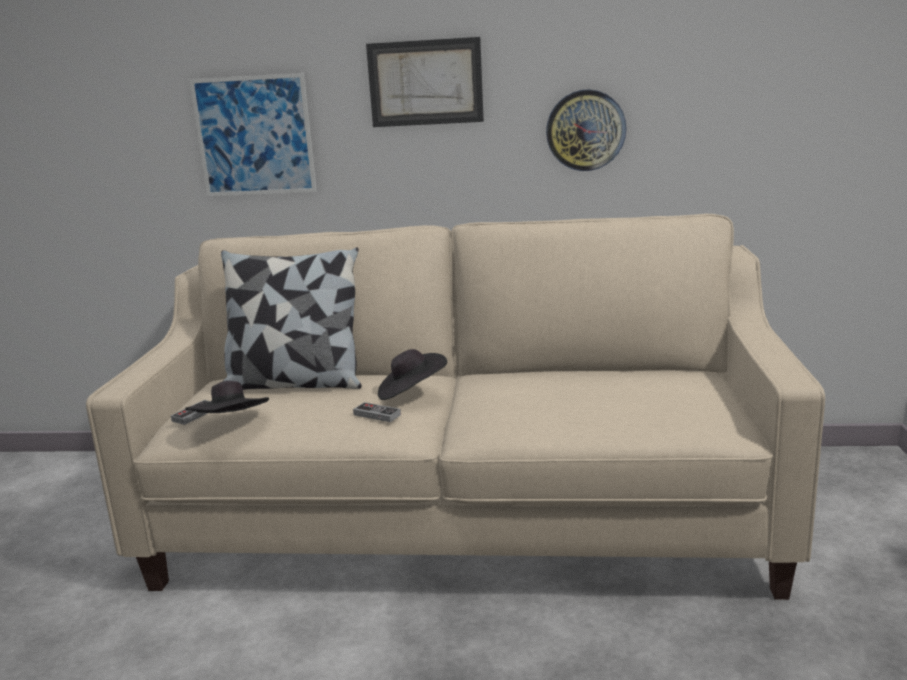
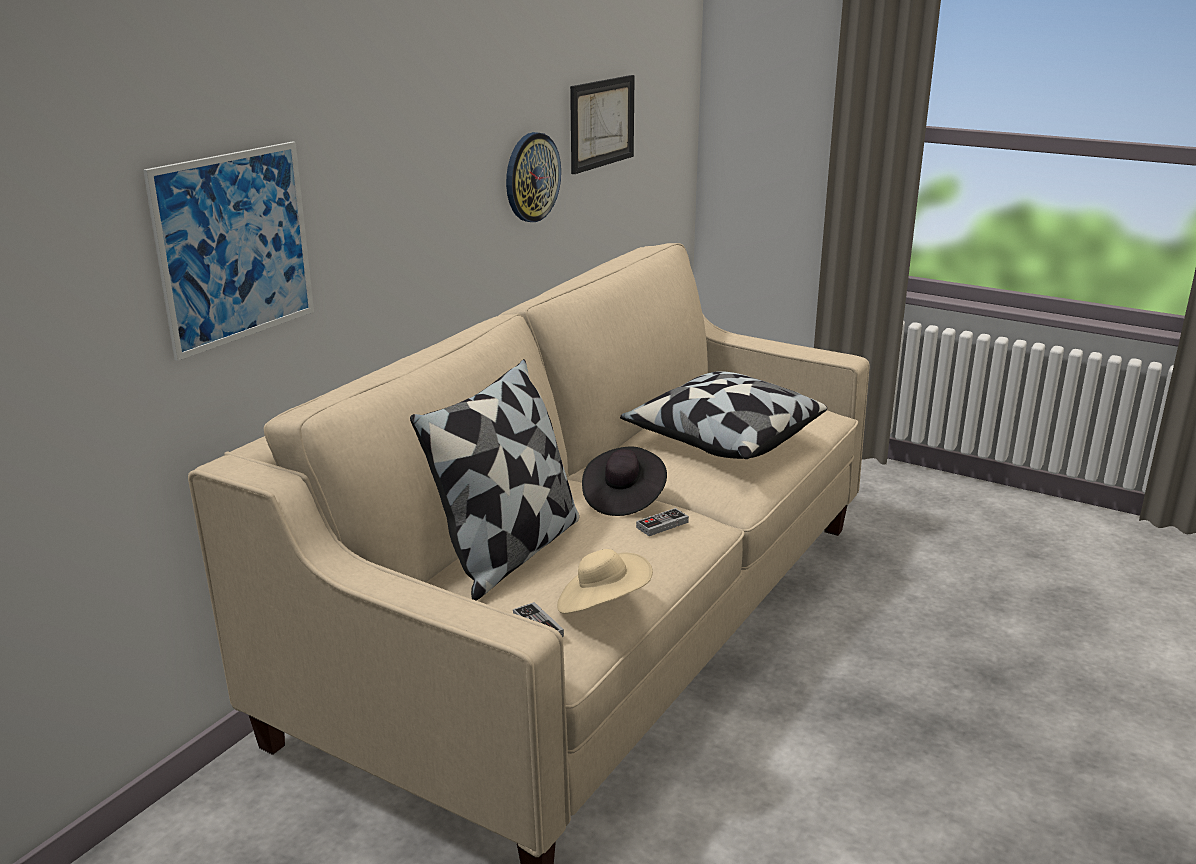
camera: 65 degrees left, 5 degrees up
(232, 425) = (602, 605): black hat -> beige hat
(425, 83) = (413, 140): picture -> picture (601, 123)
(571, 398) = (722, 440): none -> pillow

